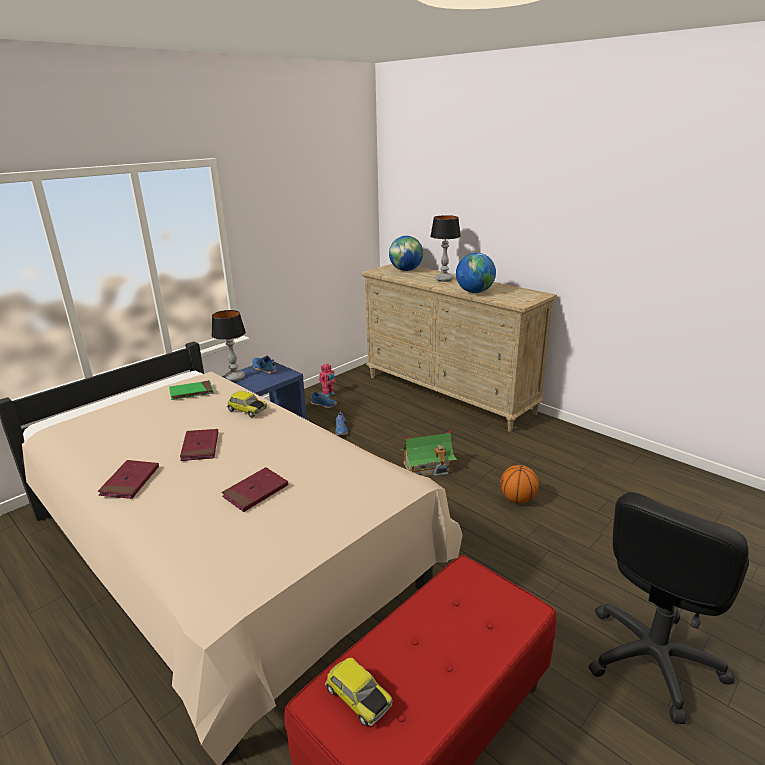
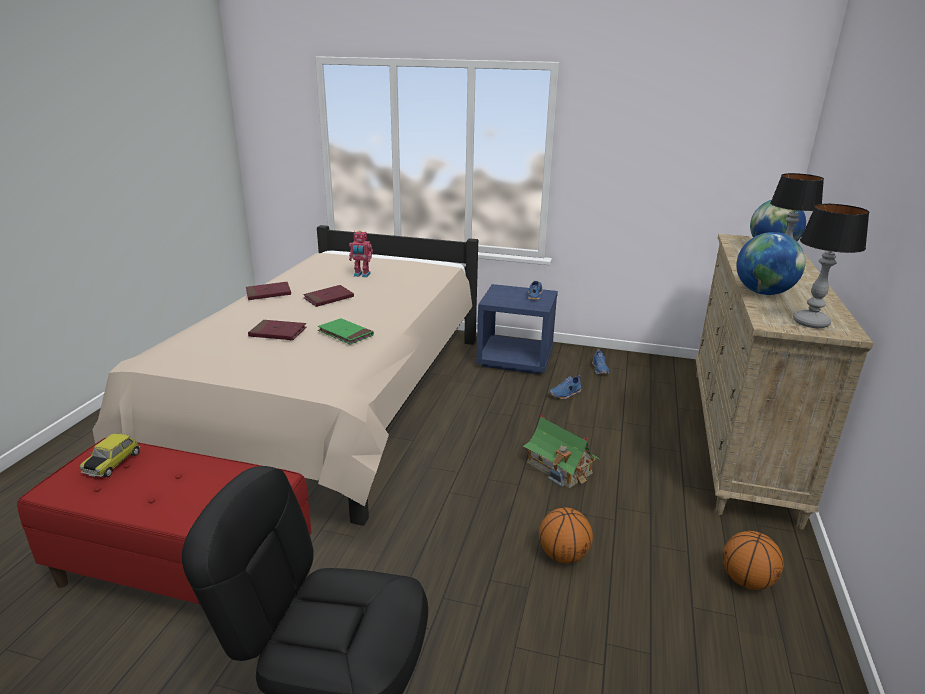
camera: 60 degrees right, 0 degrees up
(191, 392) = (411, 271): green book -> green book (345, 334)
(235, 378) = (502, 290): table lamp -> table lamp (811, 323)
(247, 410) = (400, 296): toy car -> none
(328, 394) = (623, 365): toy robot -> toy robot (361, 275)
(567, 447) = (746, 581): none -> basketball

